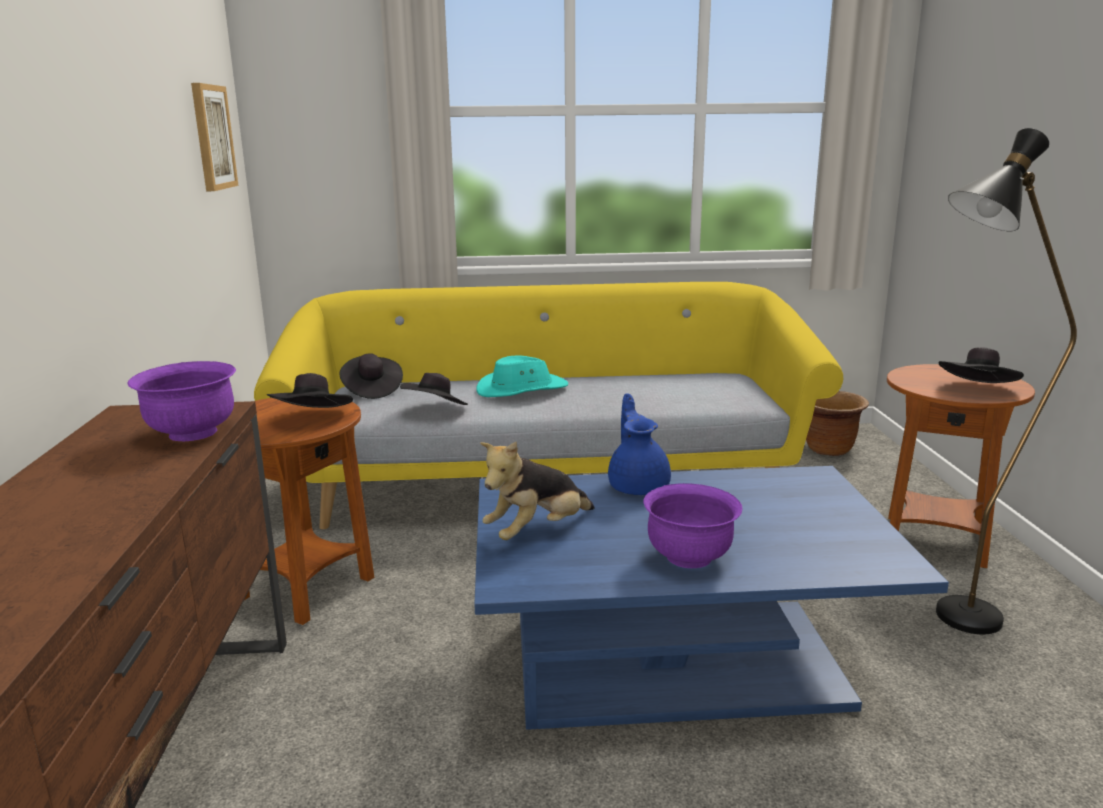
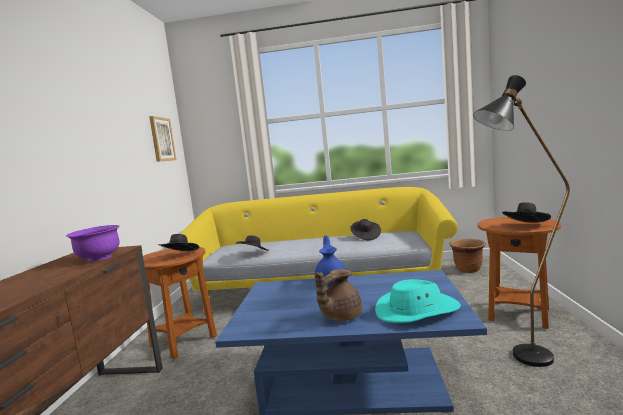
camera: 10 degrees right, 10 degrees down
(371, 390) = (231, 247): black hat -> black hat (365, 237)
(522, 389) = (299, 243): turquoise hat -> turquoise hat (417, 310)
(537, 532) = (268, 305): plush toy -> none
(689, 557) = (340, 317): purple bowl -> brown teapot

